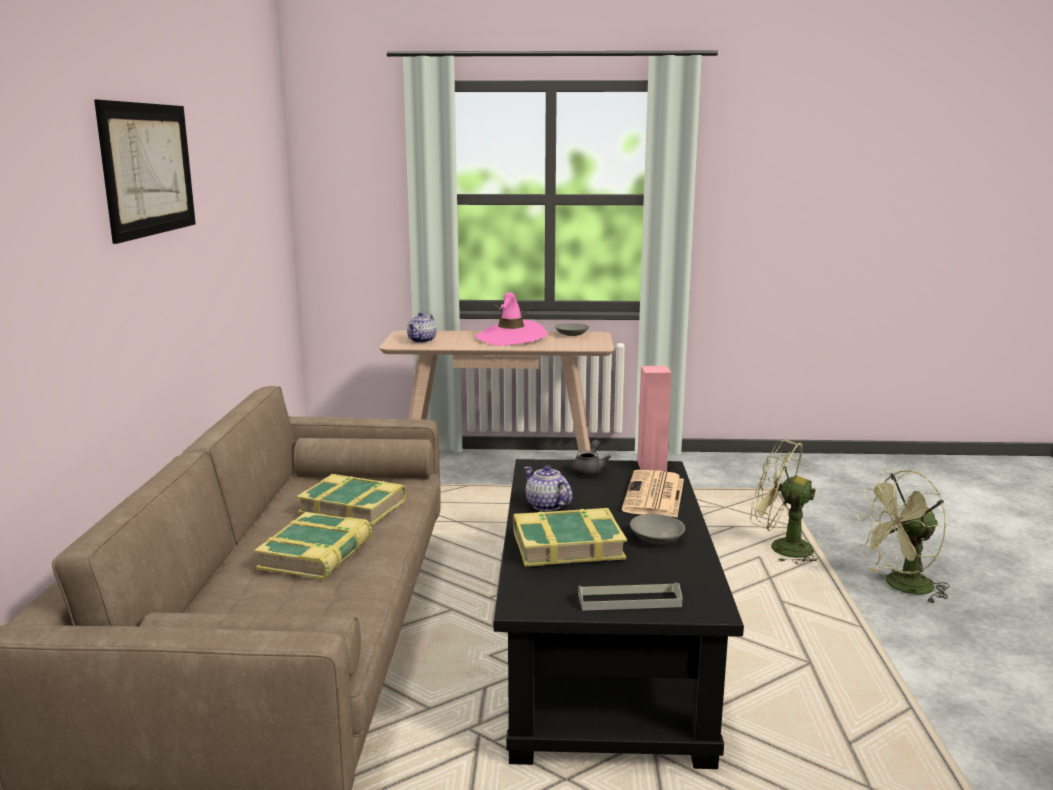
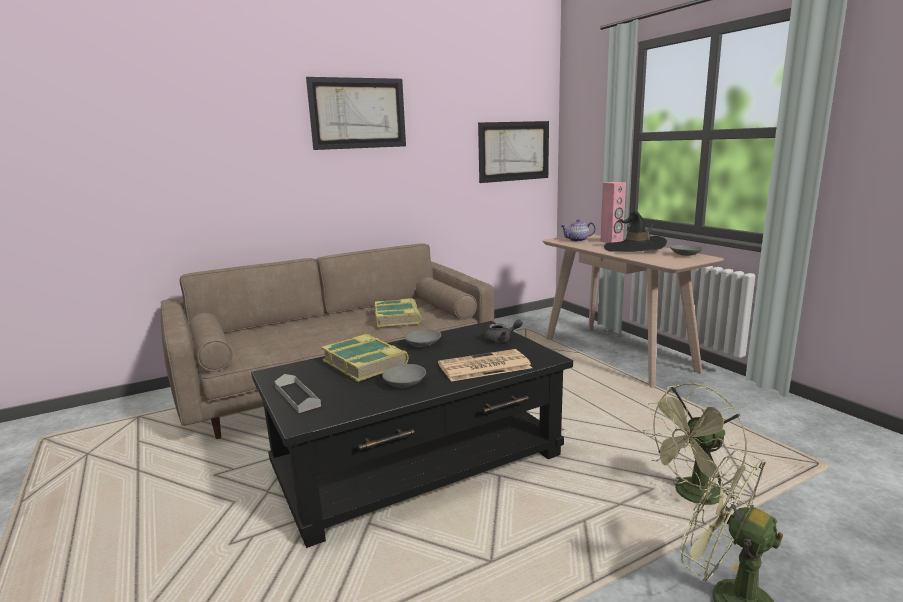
camera: 60 degrees right, 0 degrees up
(268, 221) = (514, 151): none -> picture
(317, 555) = (333, 328): book -> none
(511, 338) = (634, 248): pink hat -> black hat
(546, 505) = (422, 344): teapot -> grey bowl
(652, 466) = (542, 353): pink speaker -> pink speaker (611, 241)
(781, 548) = (693, 497): green fan -> green fan turned 120 degrees counterclockwise

